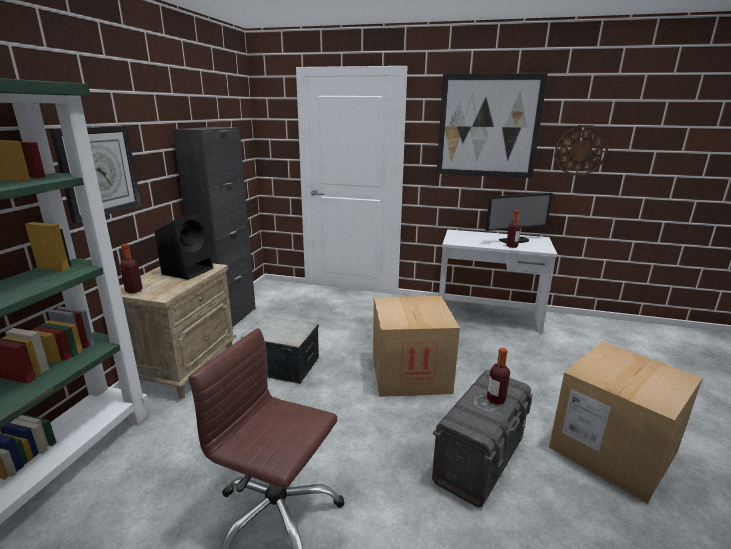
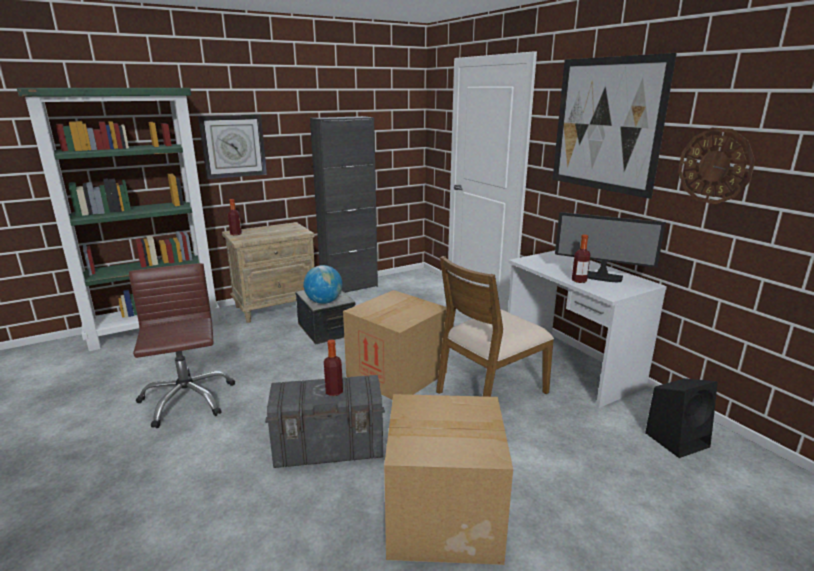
camera: 45 degrees right, 0 degrees up
(188, 271) = (285, 230): black speaker -> black speaker (677, 439)
(292, 335) = (324, 302): none -> globe
(482, 353) = (490, 391): none -> brown chair

